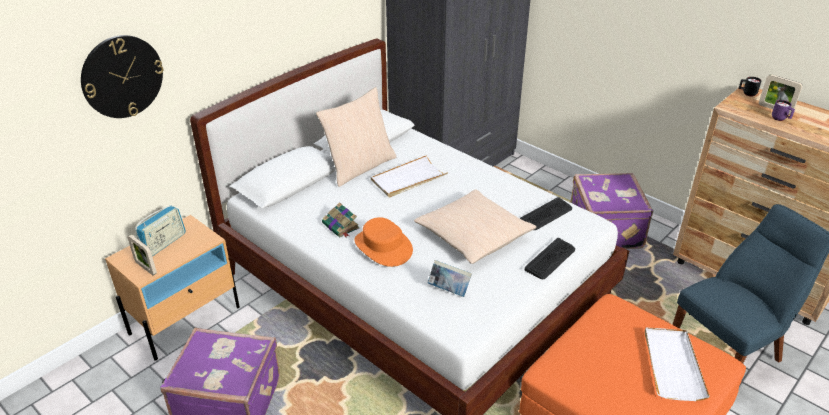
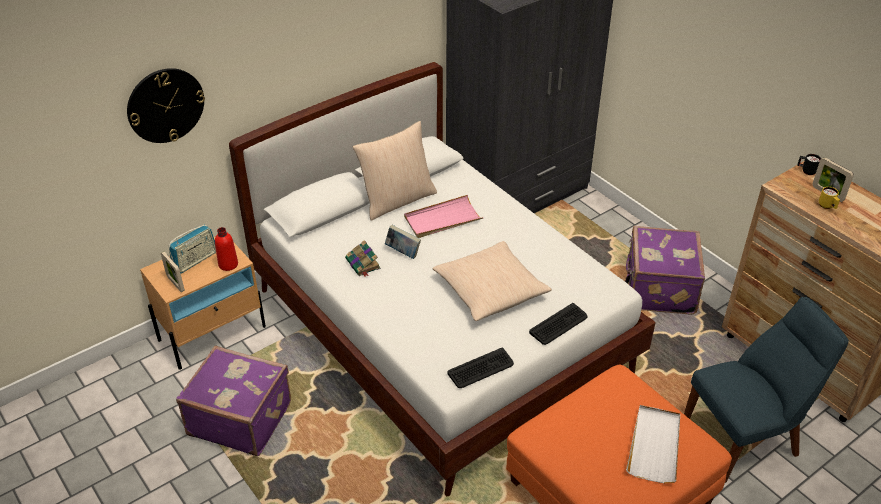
camera: 10 degrees right, 5 degrees up
(199, 243) = (228, 264): none -> red bottle
(383, 247) = (398, 291): orange hat -> none
(408, 179) = (442, 219): white tray -> pink tray
(449, 290) = (449, 344): book -> book (403, 252)
(546, 214) = (571, 276): keyboard -> keyboard (481, 369)
(780, 119) = (827, 207): purple mug -> yellow mug

